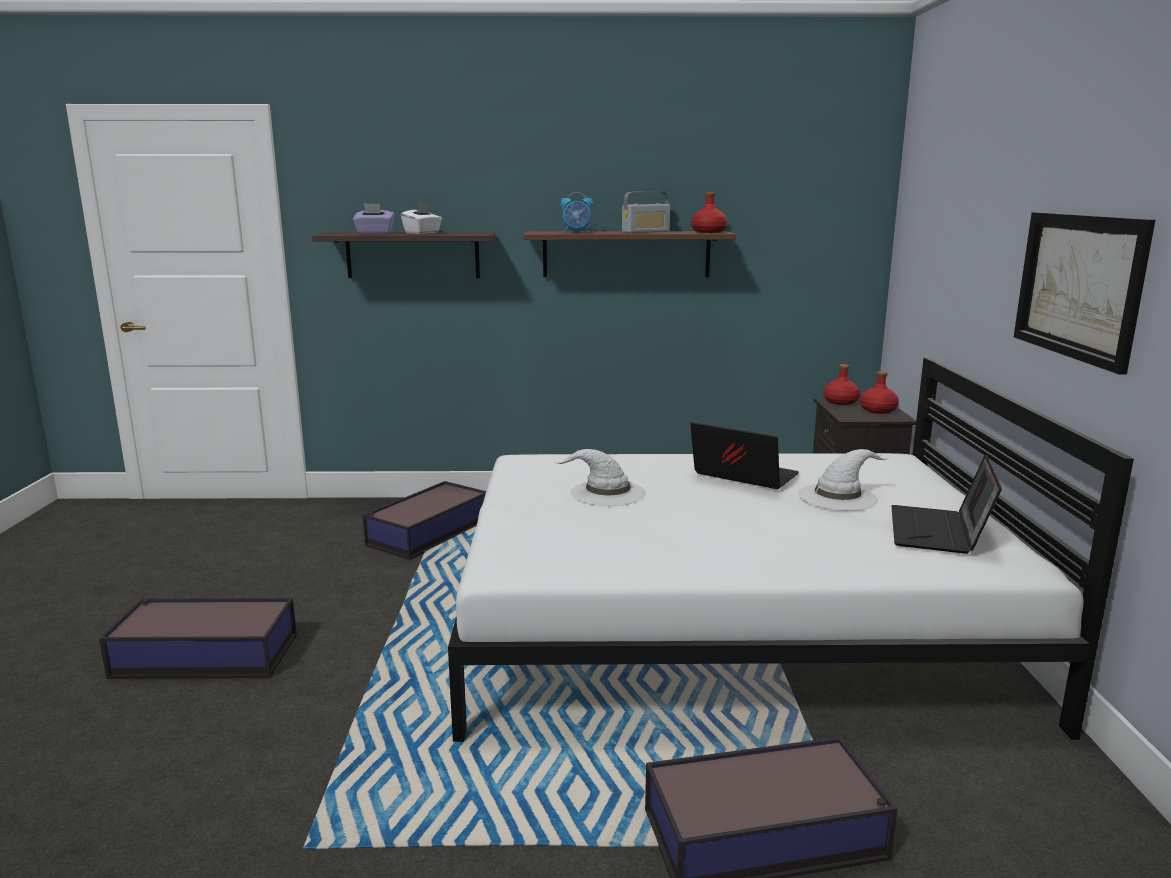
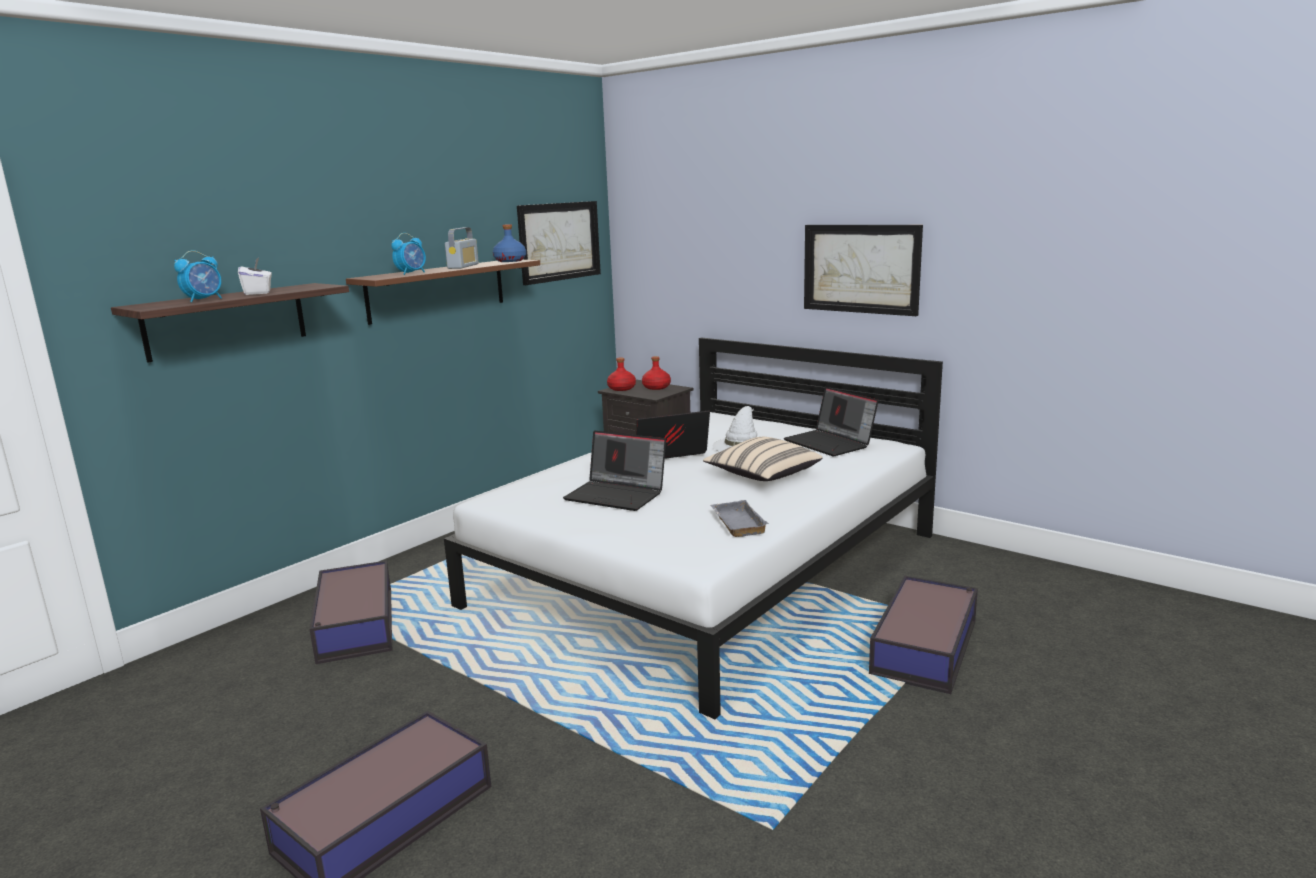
camera: 50 degrees left, 0 degrees up
(374, 233) = (204, 300): purple tissue box -> alarm clock
(606, 493) = (617, 495): white hat -> laptop
(617, 558) = (736, 523): none -> grey tray
(708, 232) = (510, 261): red bottle -> blue bottle
(767, 532) = (762, 476): none -> beige pillow
(805, 217) = (559, 241): none -> picture

